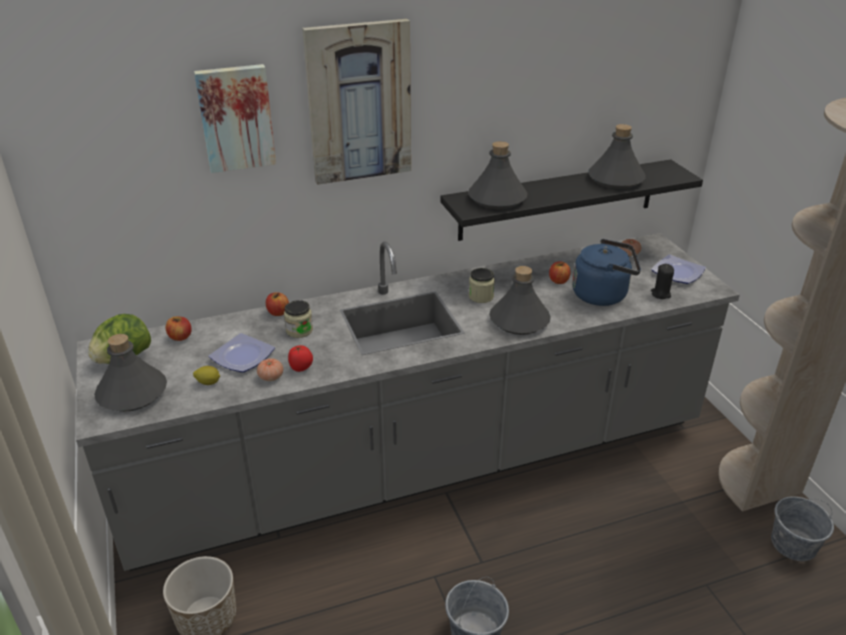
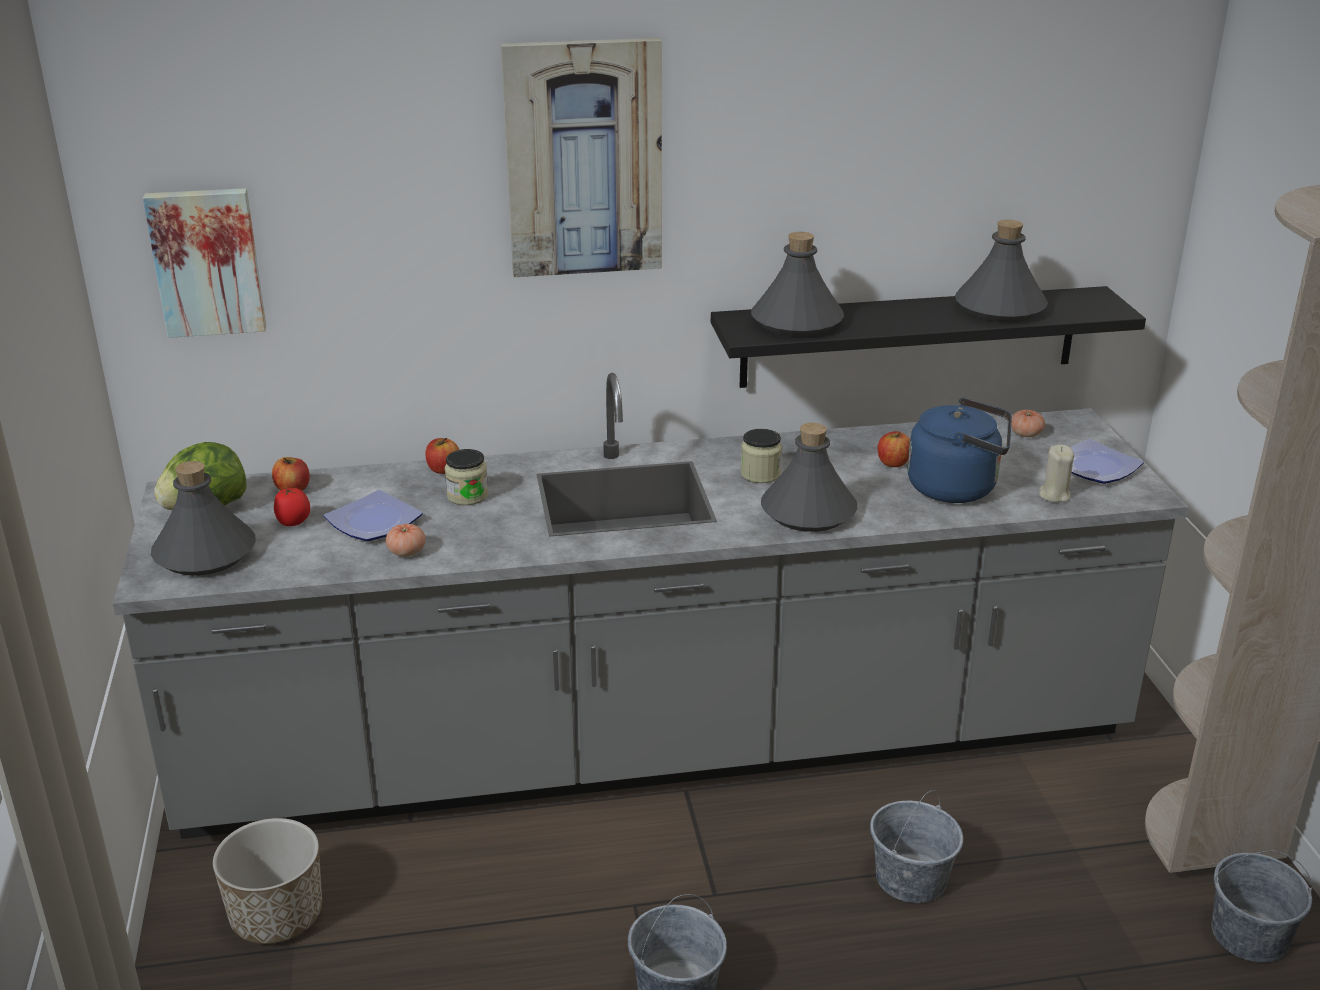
camera: 10 degrees right, 5 degrees down
(208, 382) = (315, 551): lemon -> none
(236, 118) = (398, 168): picture -> picture (207, 261)
(301, 368) = (454, 545): tomato -> tomato (294, 523)
(595, 534) = (911, 878): none -> grey bucket
(660, 294) = (1054, 495): black candle -> beige candle

